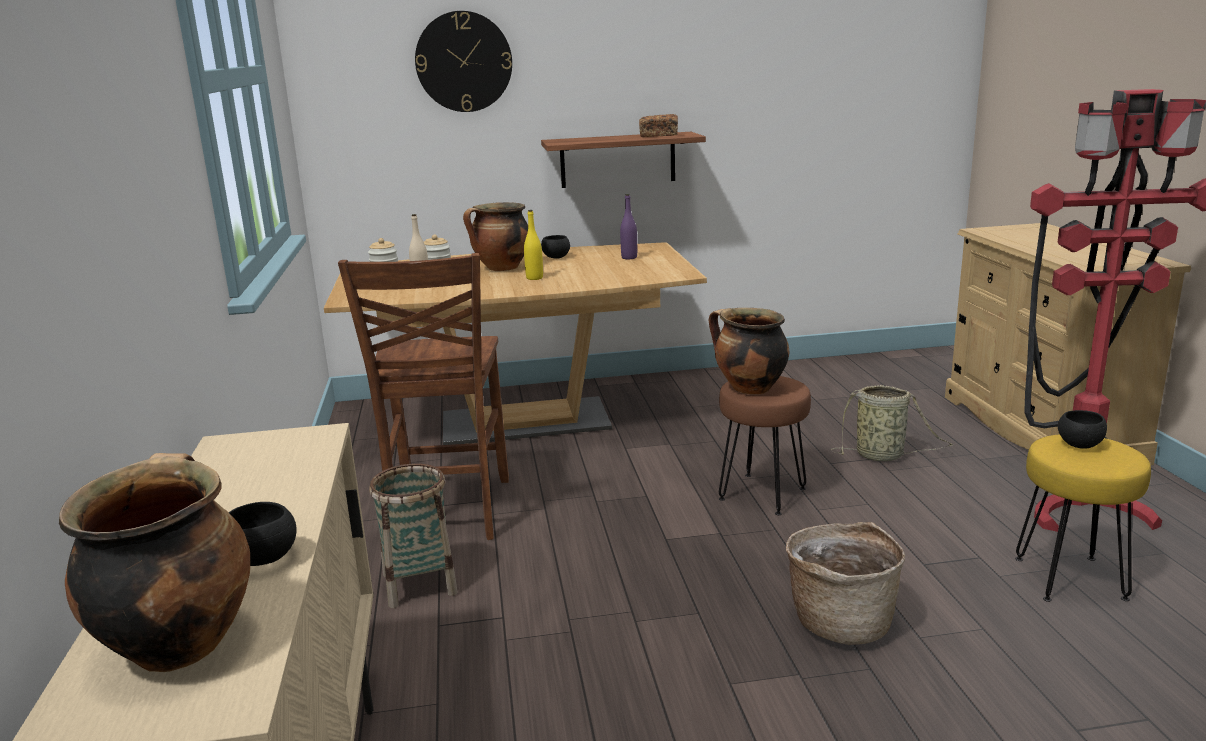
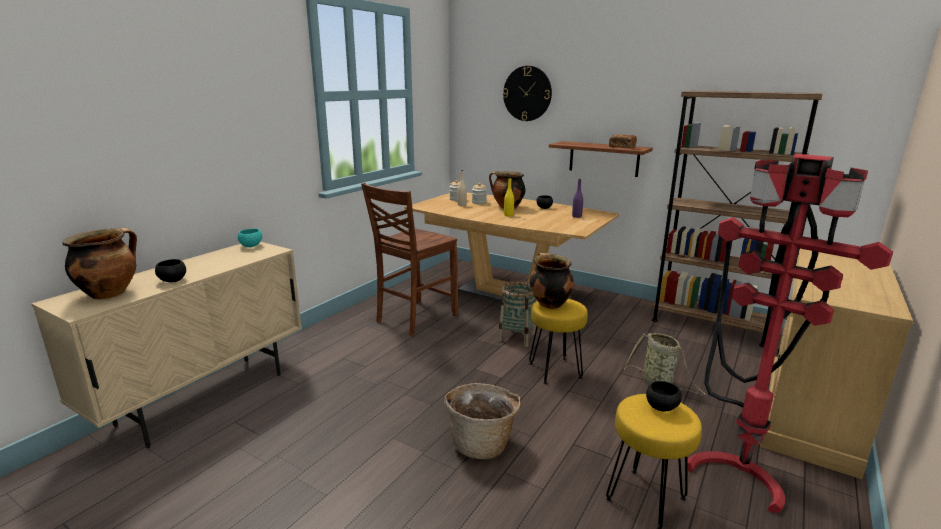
camera: 40 degrees right, 0 degrees up
(238, 446) = (251, 246): none -> turquoise bowl
(419, 584) = (361, 340): basket -> basket (517, 337)
(763, 493) = (555, 371): brown stool -> yellow stool
(819, 372) = (709, 324): none -> brown bookcase

